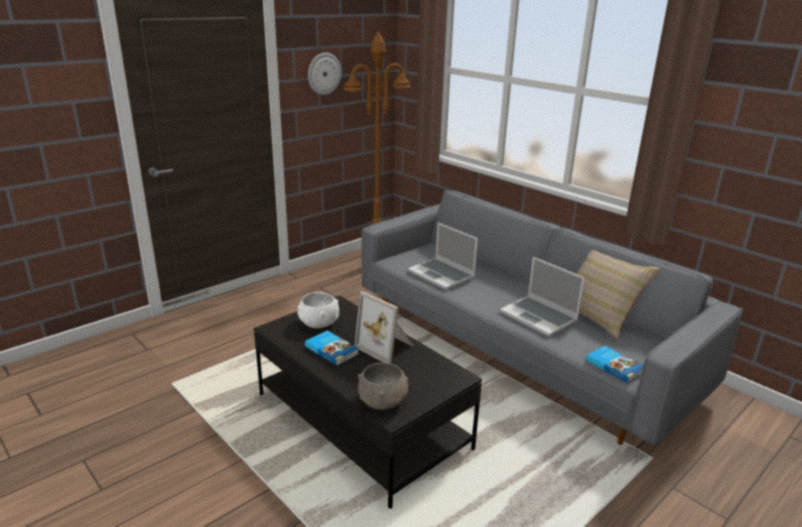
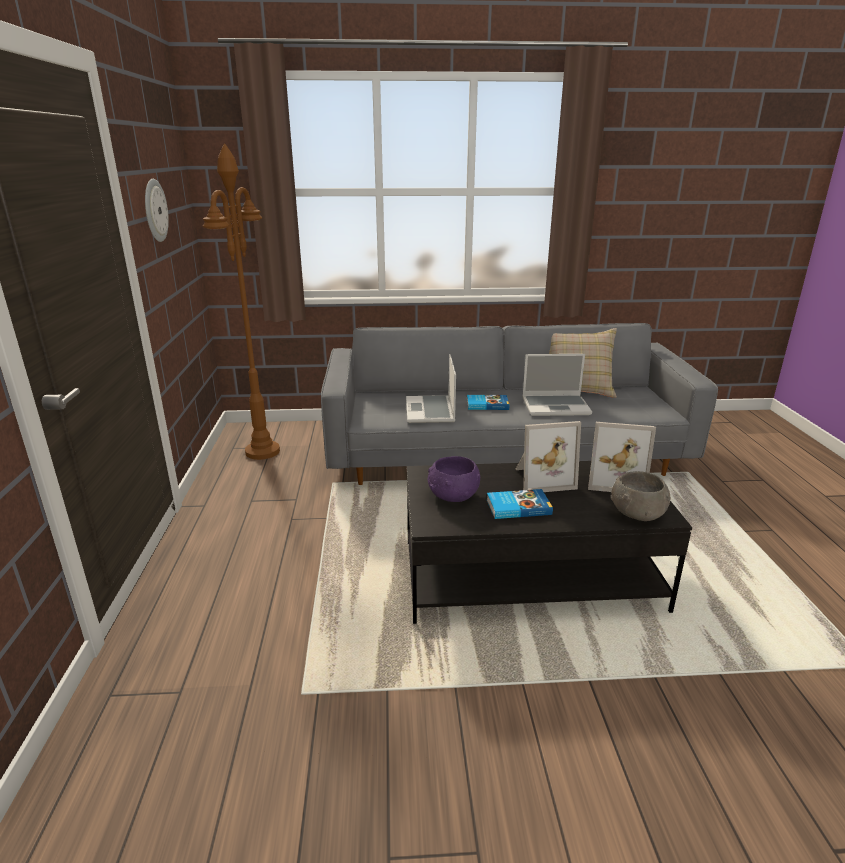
camera: 50 degrees left, 0 degrees up
(318, 323) = (453, 496): white bowl -> purple bowl
(427, 377) = (614, 479): none -> picture frame
(442, 275) = (431, 411): laptop -> laptop turned 90 degrees clockwise
(614, 366) = (653, 412): book -> book (487, 404)

